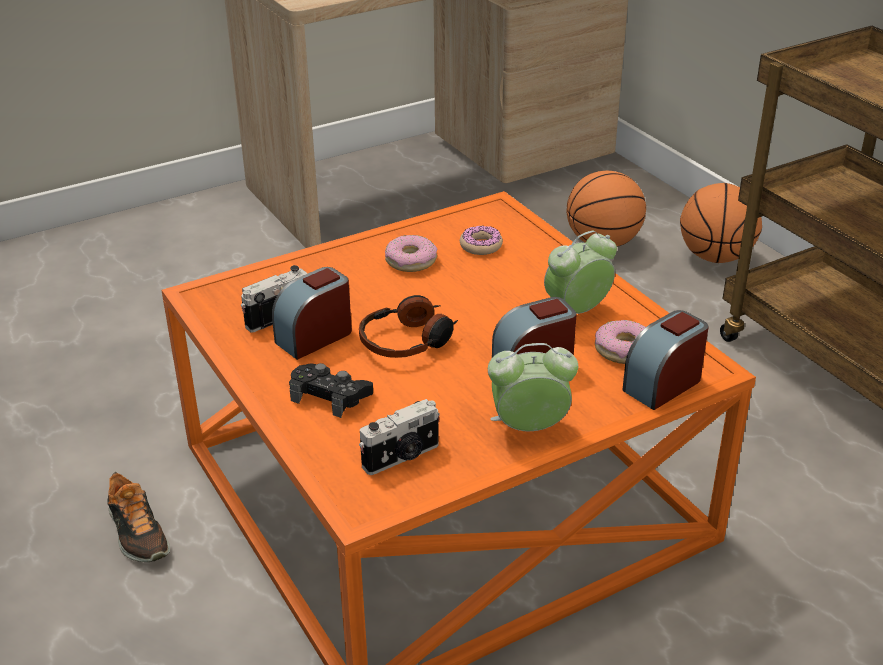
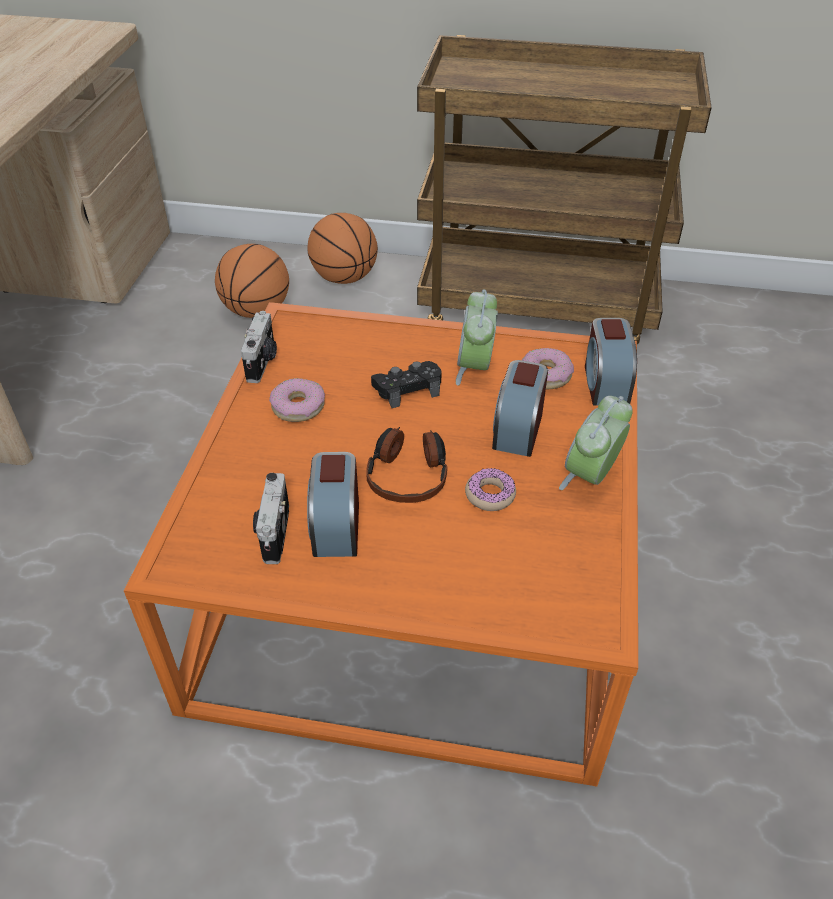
camera: 50 degrees left, 10 degrees up
(137, 534) = (245, 826): shoe -> none
(330, 396) = (432, 564): black game controller -> black game controller (407, 389)
(402, 457) = (557, 567): camera -> camera (262, 362)
(481, 246) = (328, 359): donut -> donut (490, 495)

